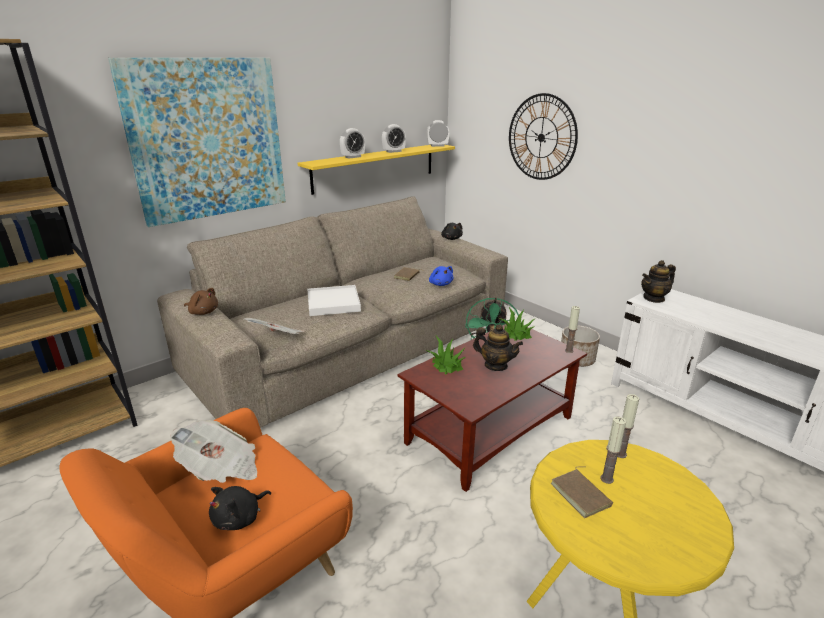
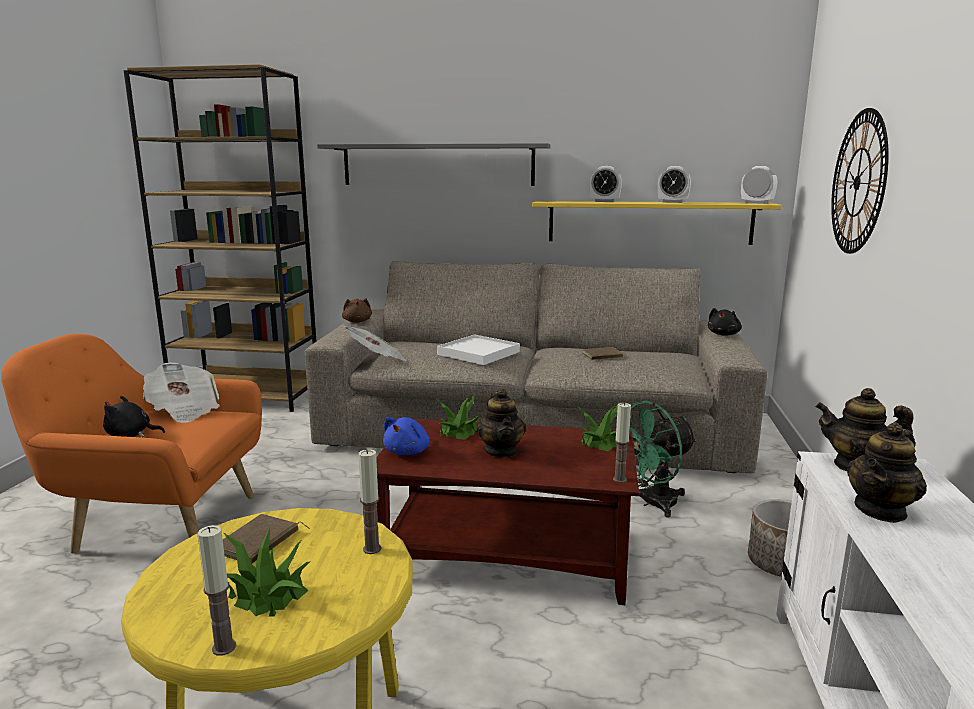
camera: 50 degrees right, 10 degrees down
(208, 140) = (437, 165): picture -> grey shelf
(440, 284) = (623, 373): blue plush toy -> blue plush toy (408, 451)
(607, 479) = (306, 551): candle -> candle (224, 647)
(652, 510) = (267, 593): none -> potted plant
(698, 315) = (881, 510): none -> teapot

